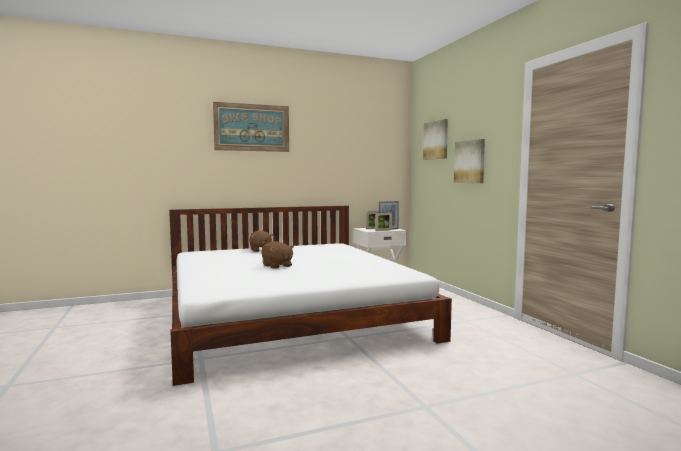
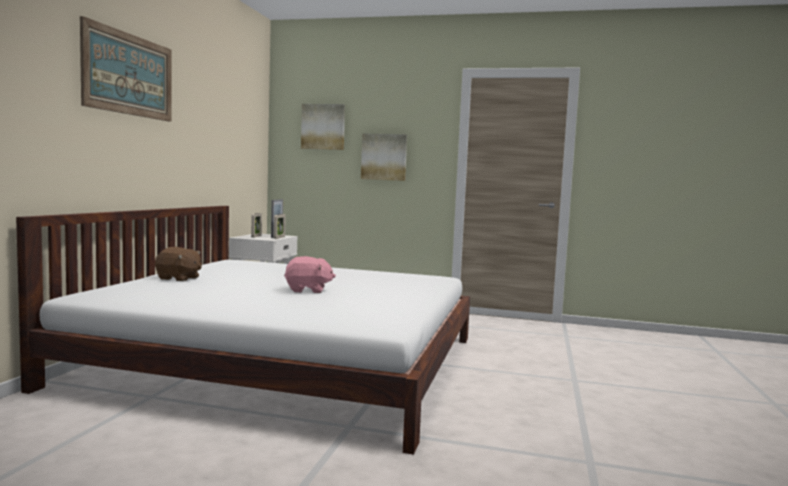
camera: 55 degrees left, 0 degrees up
(277, 266) = (308, 290): brown plush toy -> pink plush toy

